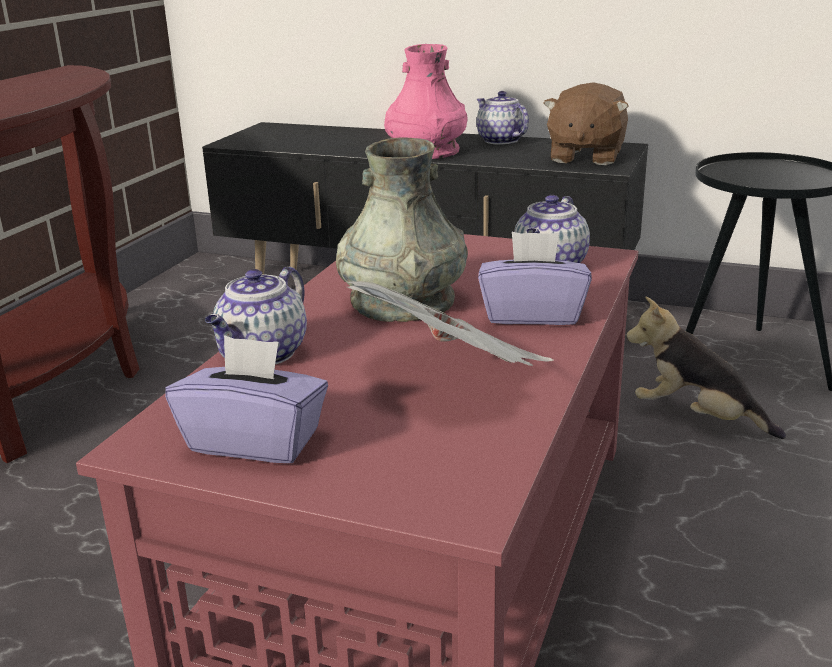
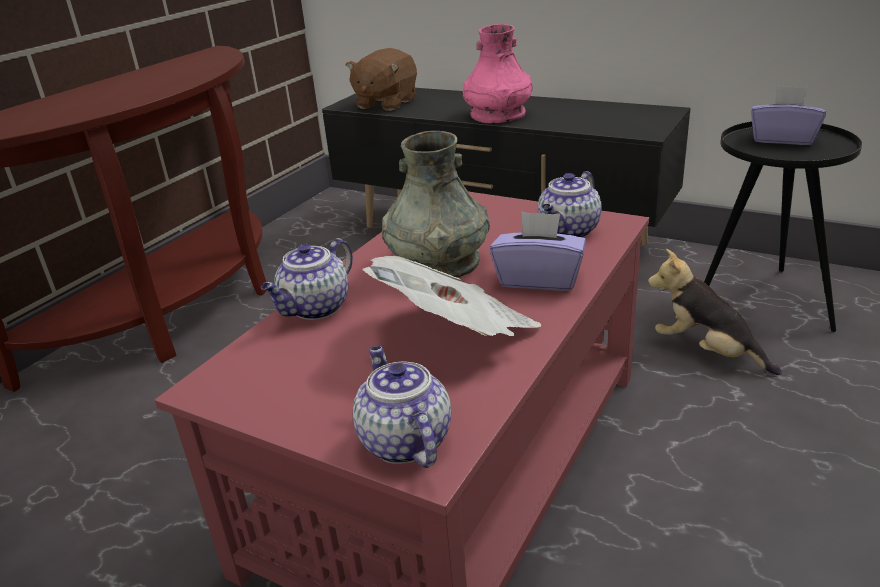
camera: 10 degrees right, 5 degrees up
(255, 441) = (287, 389): purple tissue box -> purple tissue box (783, 139)
(500, 140) = (562, 104): teapot -> teapot (403, 441)
(585, 156) = (630, 121): brown plush toy -> brown plush toy (385, 103)

